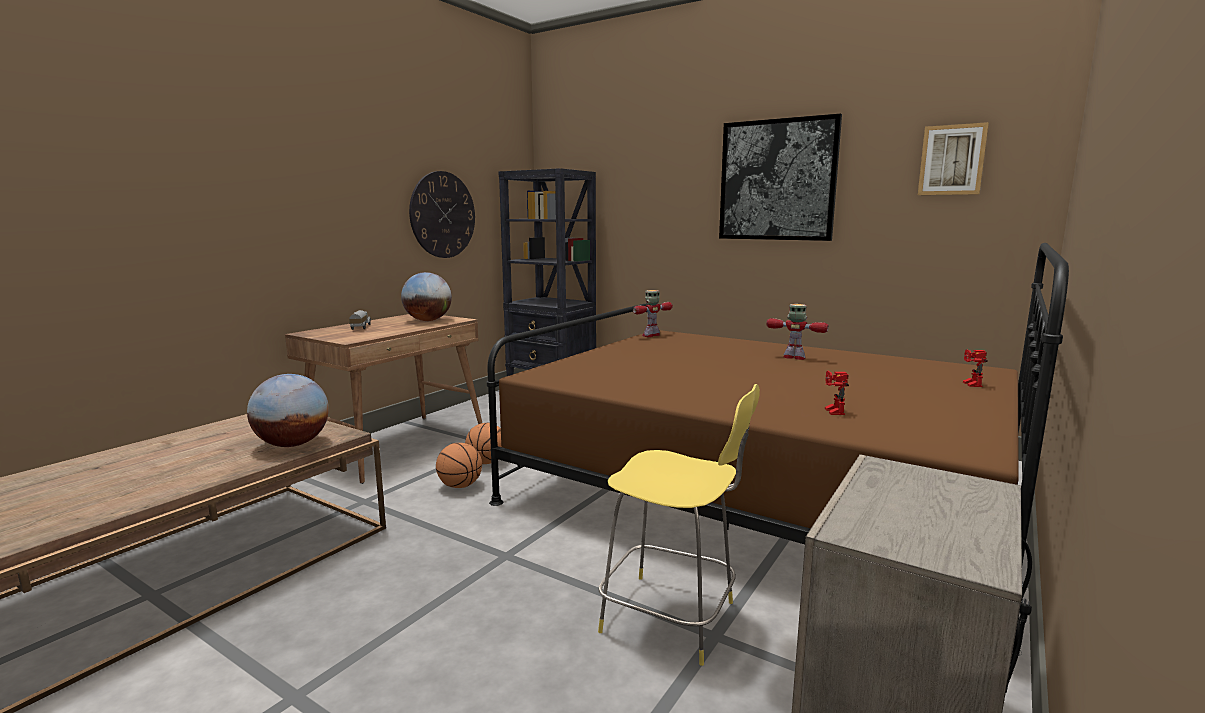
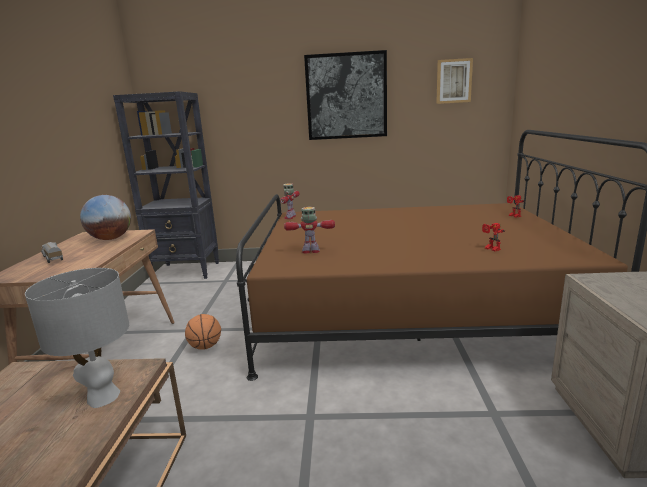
camera: 30 degrees left, 5 degrees up
(292, 444) = (102, 397): globe -> grey table lamp
(443, 215) = (79, 138): wall clock -> none
(460, 486) = (206, 374): basketball -> none
(673, 618) = (462, 413): yellow stool -> none
(795, 358) = (405, 217): toy robot -> toy robot (311, 251)

